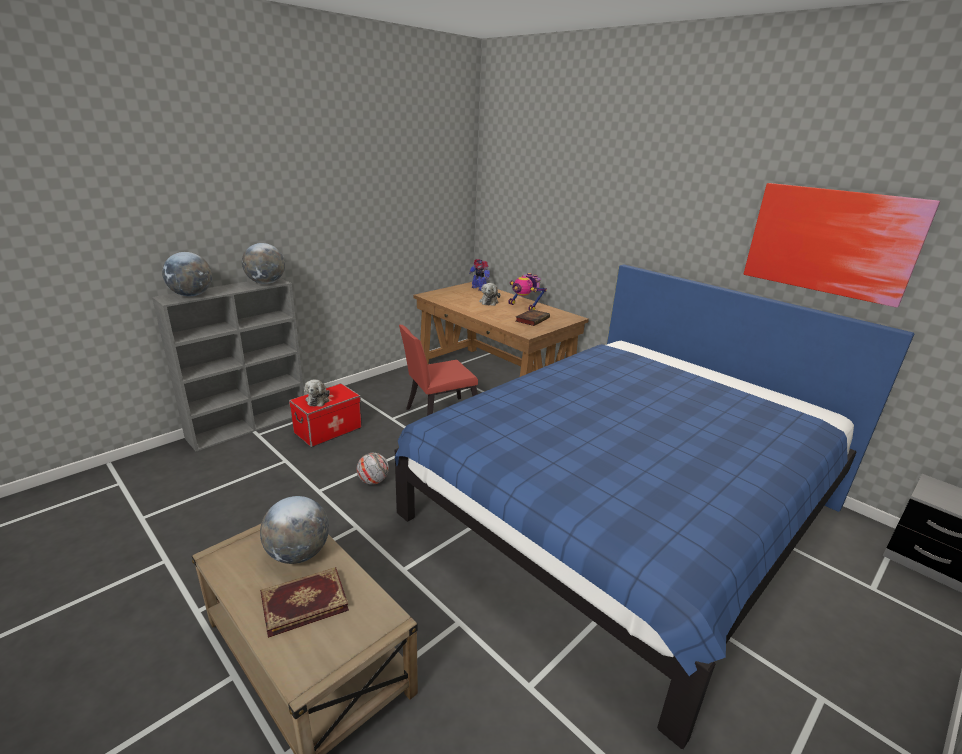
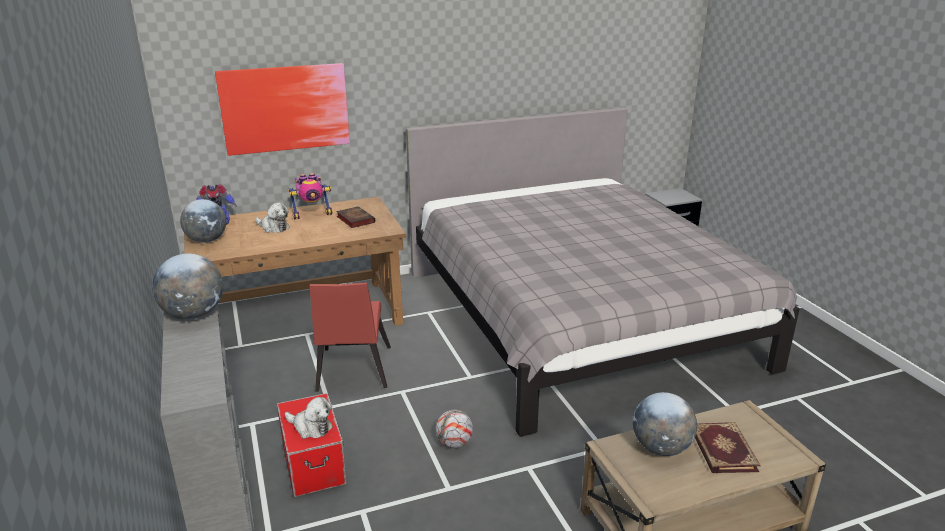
camera: 65 degrees left, 0 degrees up
(192, 295) = (195, 377): globe -> globe (207, 240)
(623, 511) = (576, 318): blue bed -> grey bed
(830, 241) = (566, 61): picture -> picture (285, 108)

